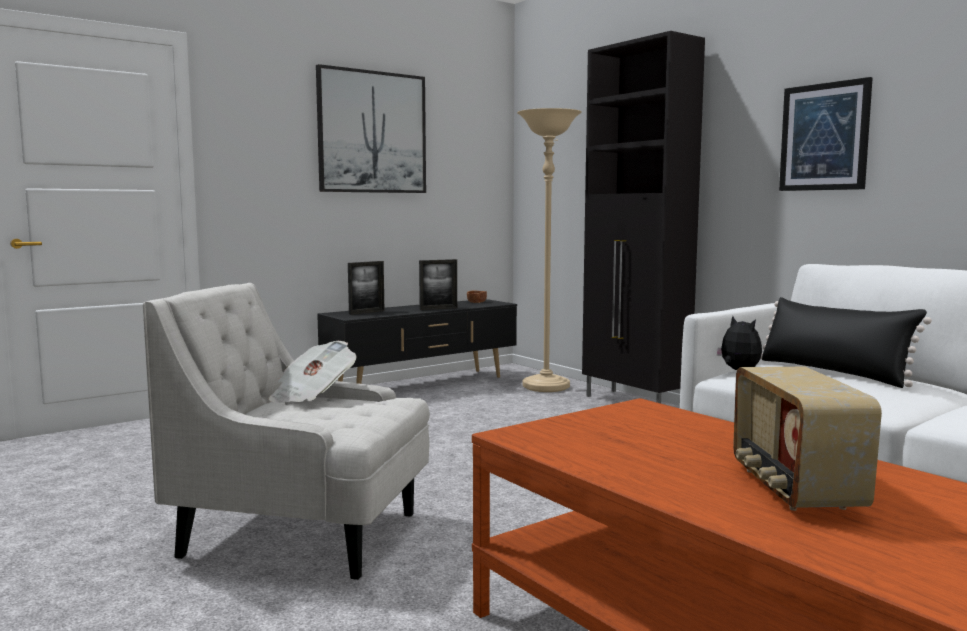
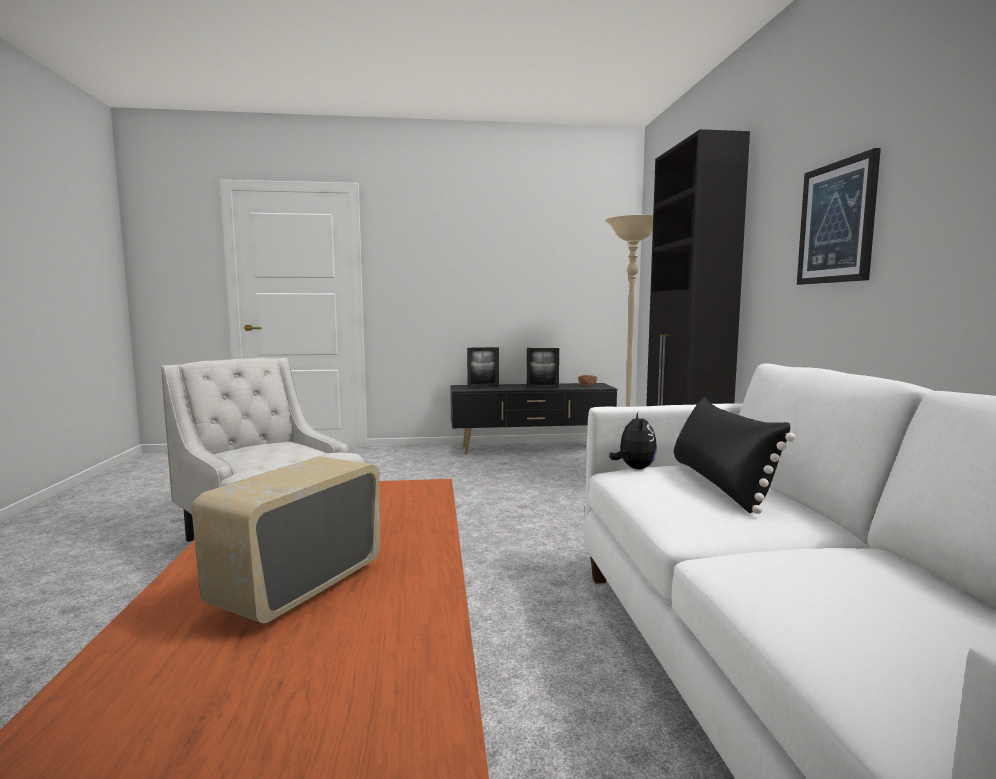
camera: 30 degrees right, 0 degrees up
(312, 395) = (292, 442): newspaper -> none
(372, 132) = (502, 246): picture -> none

